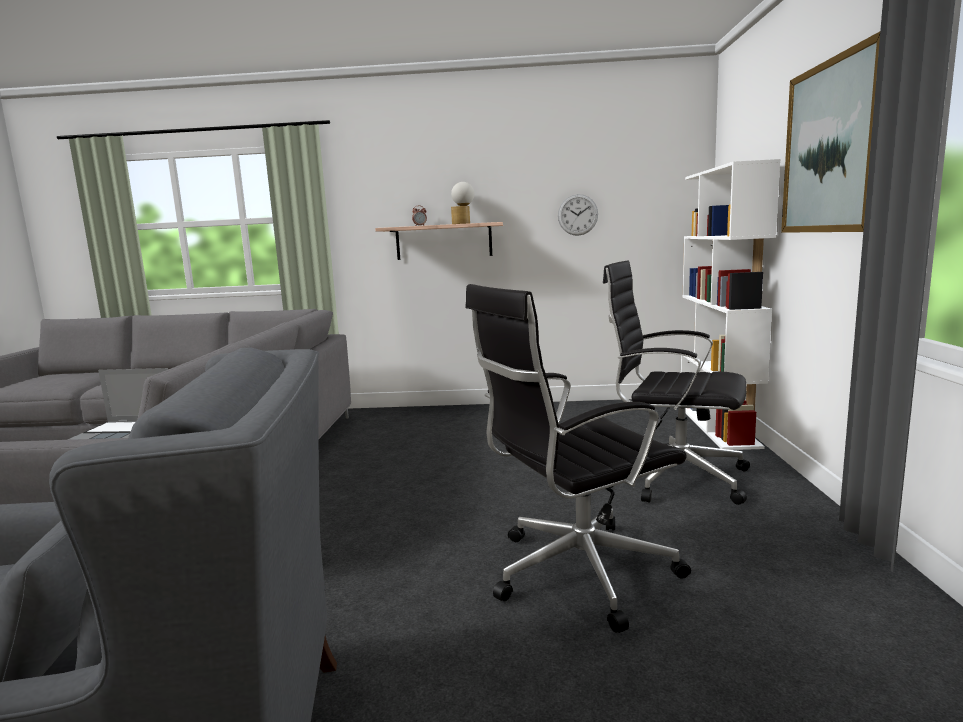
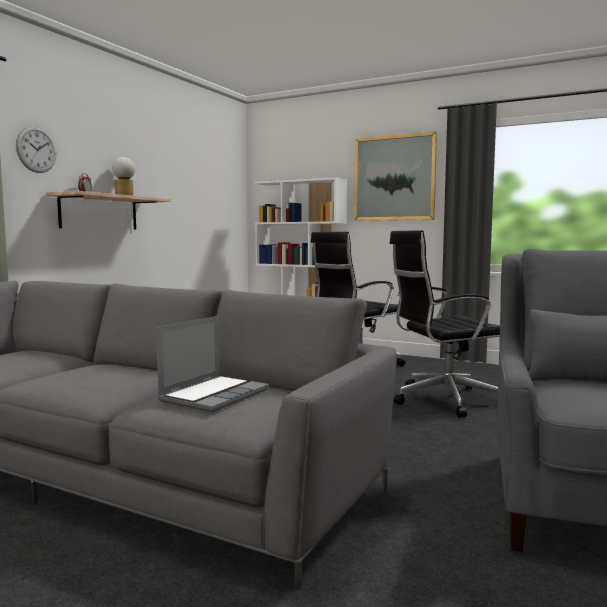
camera: 65 degrees left, 5 degrees down
(576, 572) = (443, 400): black office chair -> black office chair turned 75 degrees clockwise
(577, 215) = (187, 200): wall clock -> wall clock (36, 149)

